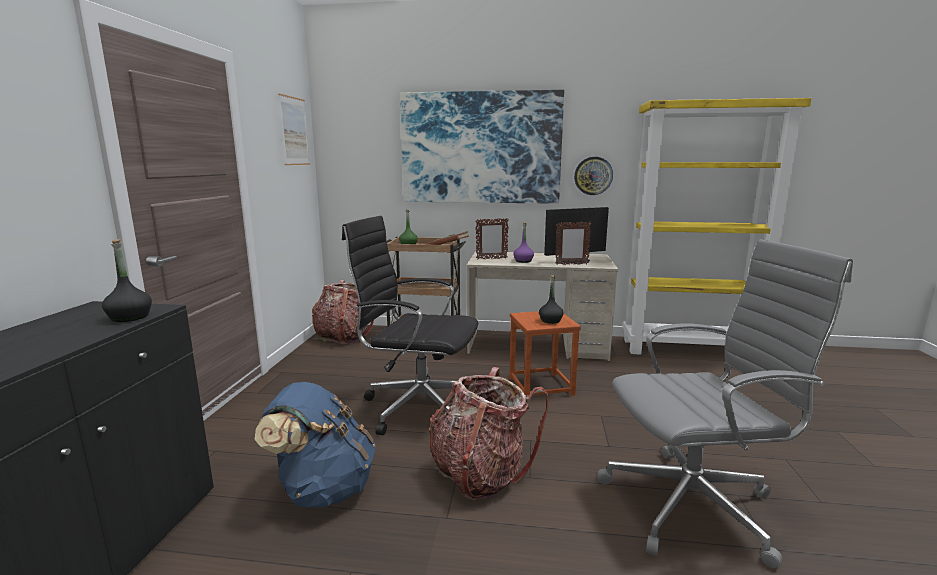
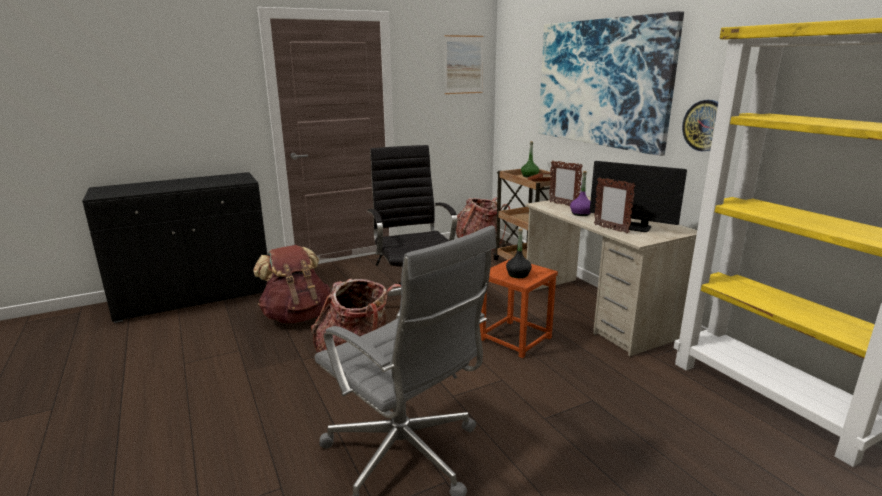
camera: 55 degrees right, 5 degrees up
(130, 317) = (229, 182): black bottle -> none
(323, 489) = (296, 316): blue backpack -> brown backpack

